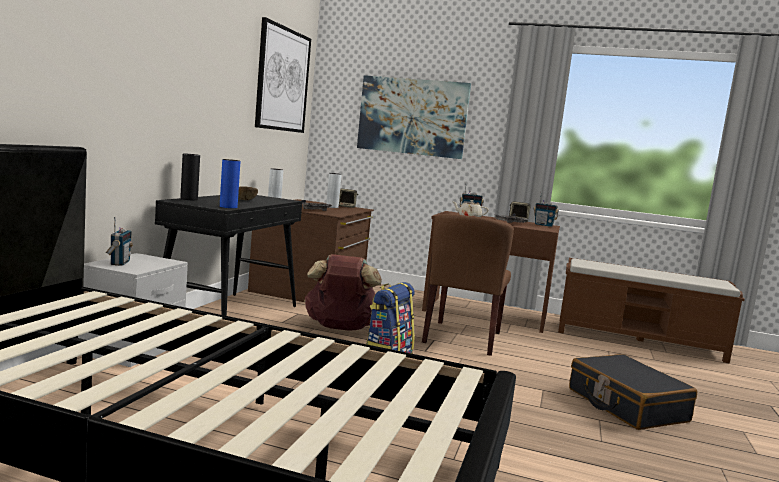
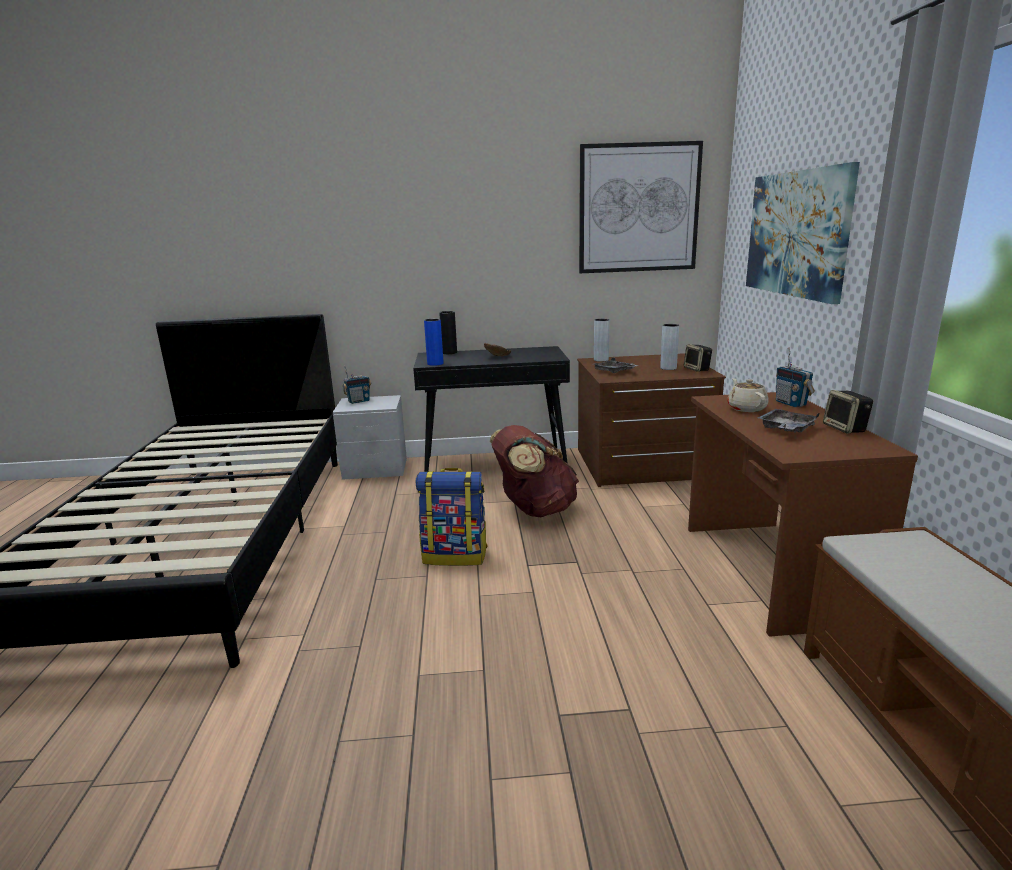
camera: 70 degrees right, 10 degrees up
(462, 338) = (617, 577): brown chair -> none
(543, 225) = (861, 446): radio -> none
(626, 405) = (497, 763): black suitcase -> none

